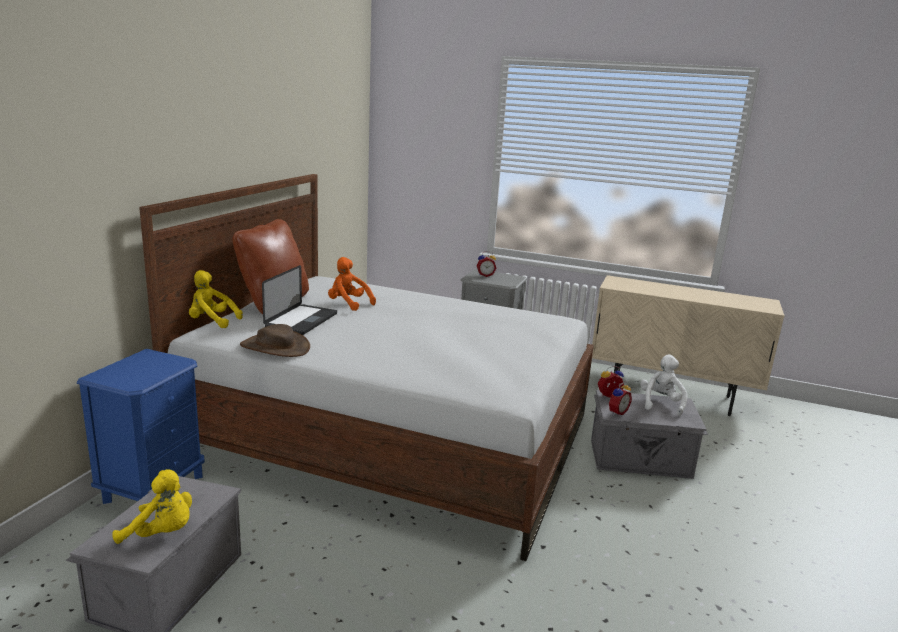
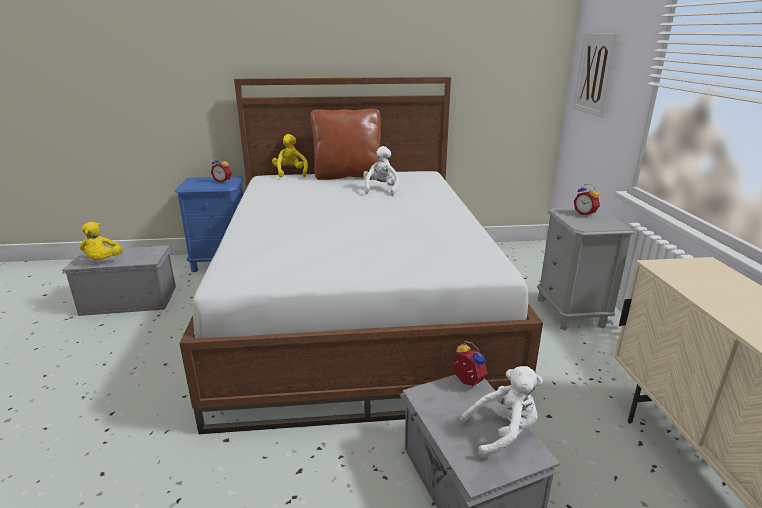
camera: 65 degrees right, 5 degrees up
(275, 347) = (262, 194): brown hat -> none
(301, 321) = (323, 188): laptop -> none
(348, 304) = (381, 190): orange plush toy -> white plush toy
(415, 161) = (595, 74): none -> picture
(616, 412) = (430, 396): alarm clock -> alarm clock (223, 181)

